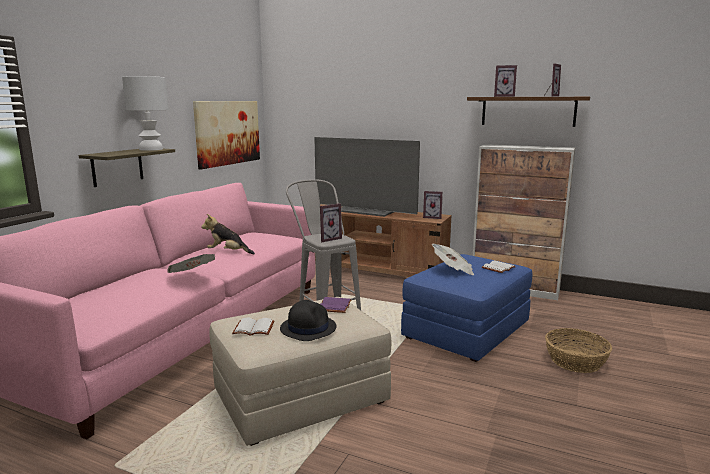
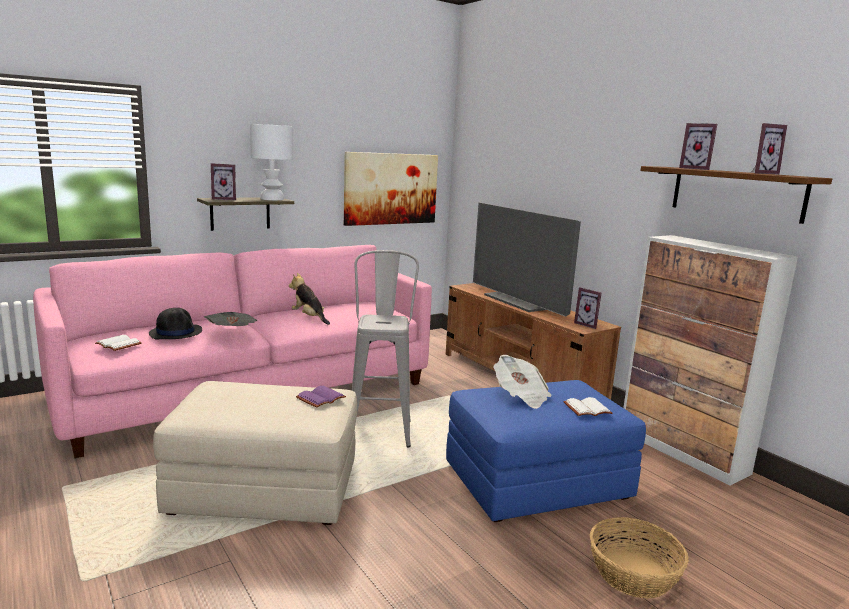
camera: 30 degrees right, 0 degrees up
(254, 328) = (216, 397): white book -> white book (119, 344)
(308, 328) = (258, 412): black hat -> black hat (176, 332)
(328, 239) = (382, 322): picture frame -> picture frame (225, 199)

